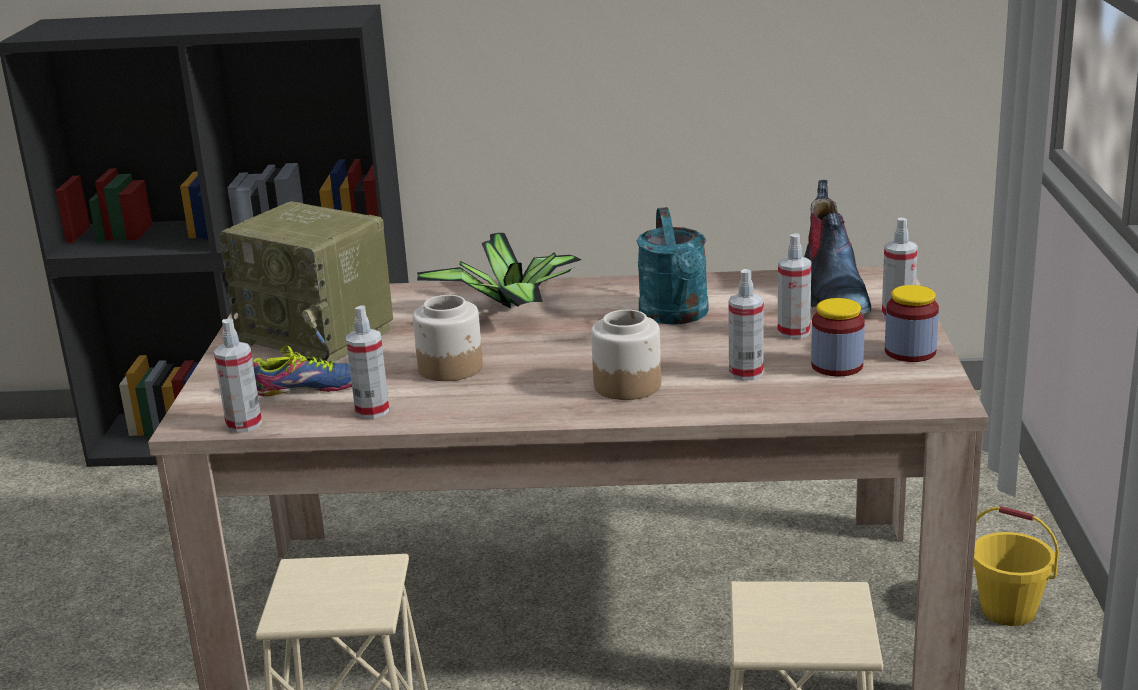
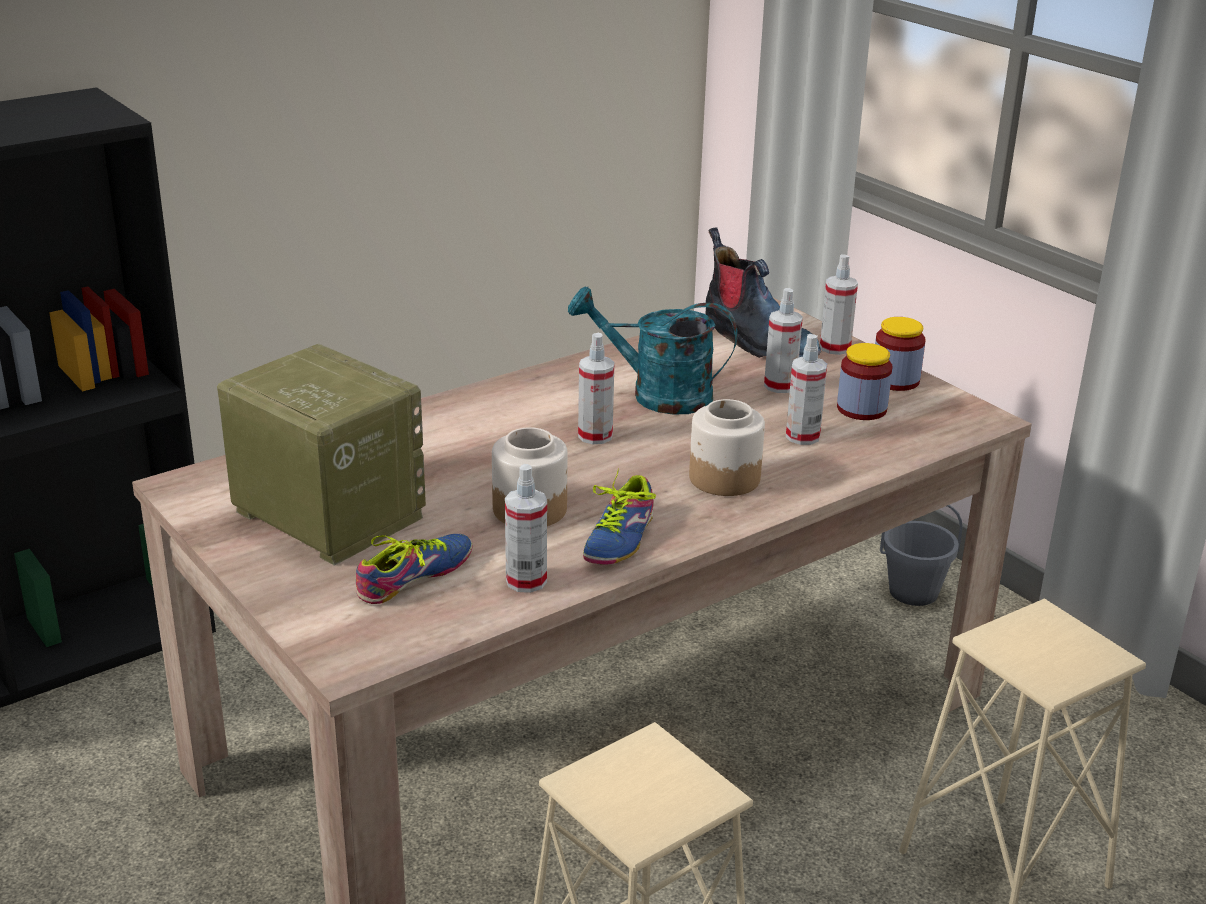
camera: 40 degrees left, 5 degrees up
(244, 424) = (411, 642): spray bottle -> spray bottle (595, 436)
(319, 336) = (325, 514): radio -> radio turned 135 degrees counterclockwise
(477, 402) = (615, 538): none -> shoe
(512, 305) = (482, 424): potted plant -> none
(677, 316) = (657, 395): turquoise watering can -> turquoise watering can turned 150 degrees clockwise
(1008, 610) = (913, 591): yellow bucket -> grey bucket

